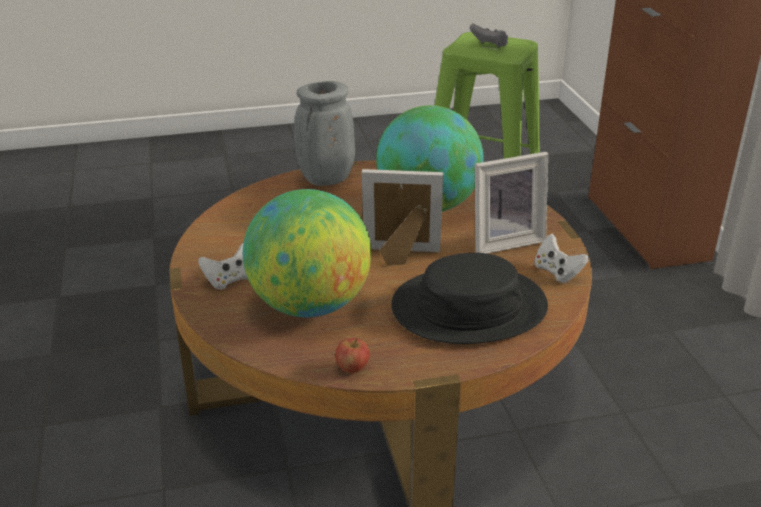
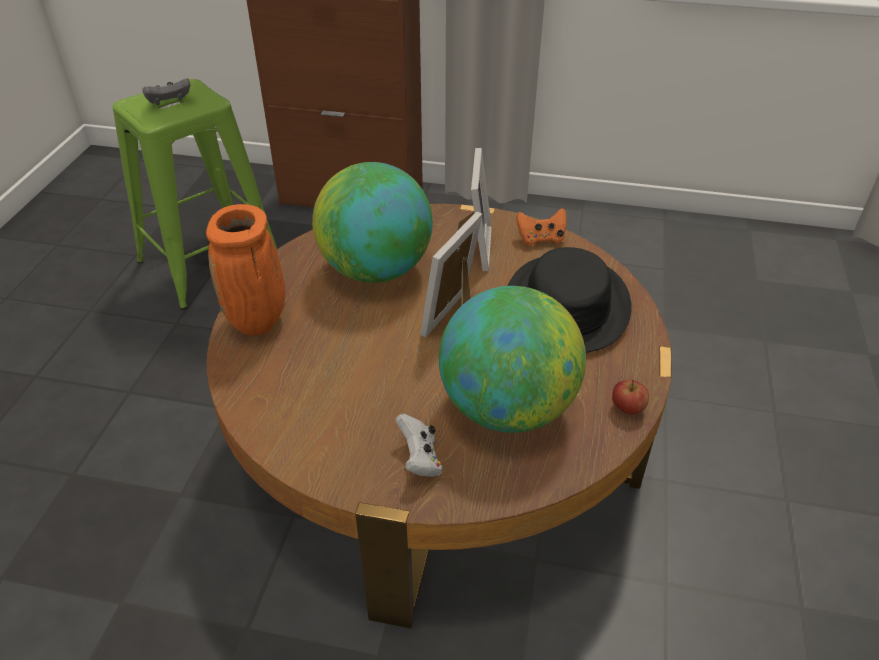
camera: 65 degrees left, 10 degrees up
(325, 180) = (258, 322): grey vase -> orange vase
(557, 272) = (541, 239): white game controller -> orange game controller

